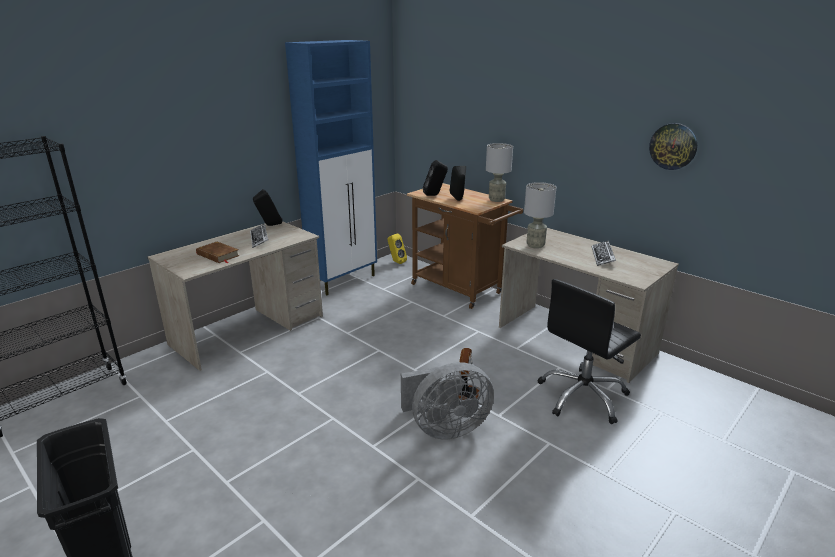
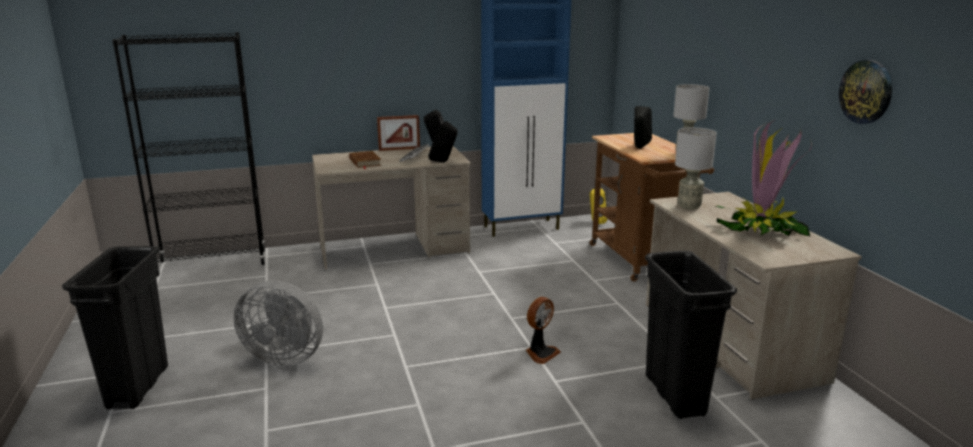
camera: 30 degrees right, 5 degrees down
(234, 233) = (399, 149): none -> picture frame
(435, 195) = (620, 141): black speaker -> black speaker (443, 162)
(445, 428) = (487, 374): grey fan -> grey fan (285, 357)
(583, 396) = (674, 394): black office chair -> black trash can
(603, 256) = (761, 230): keyboard -> potted plant

